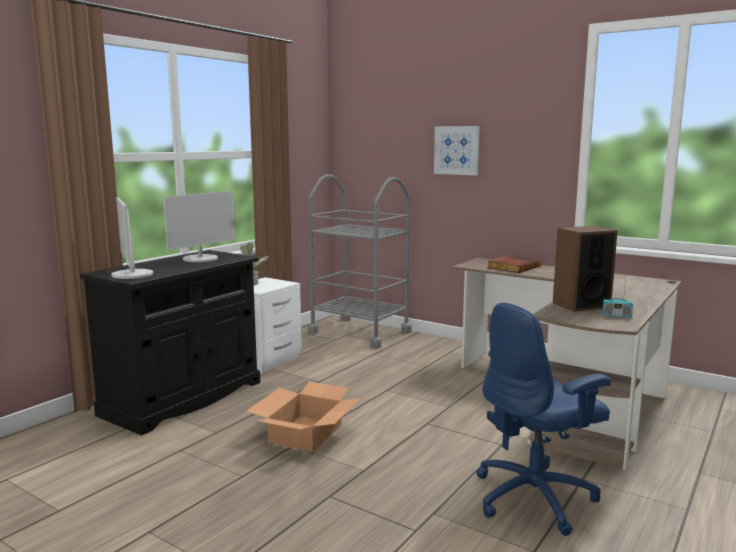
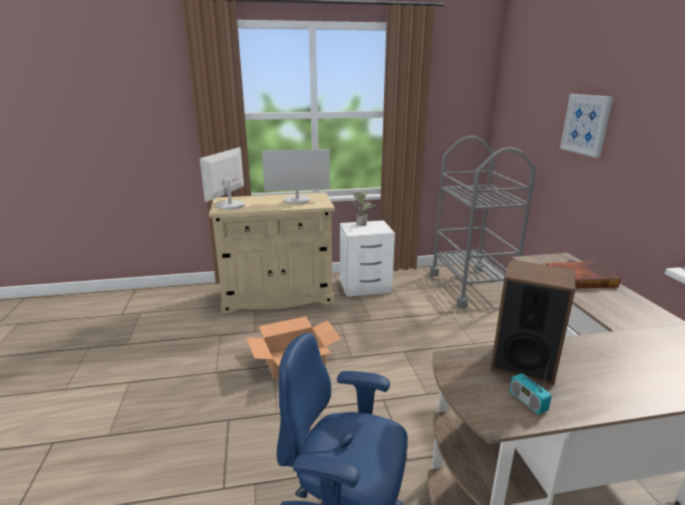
camera: 45 degrees right, 10 degrees up
(183, 398) = (277, 297): black cabinet -> beige cabinet

